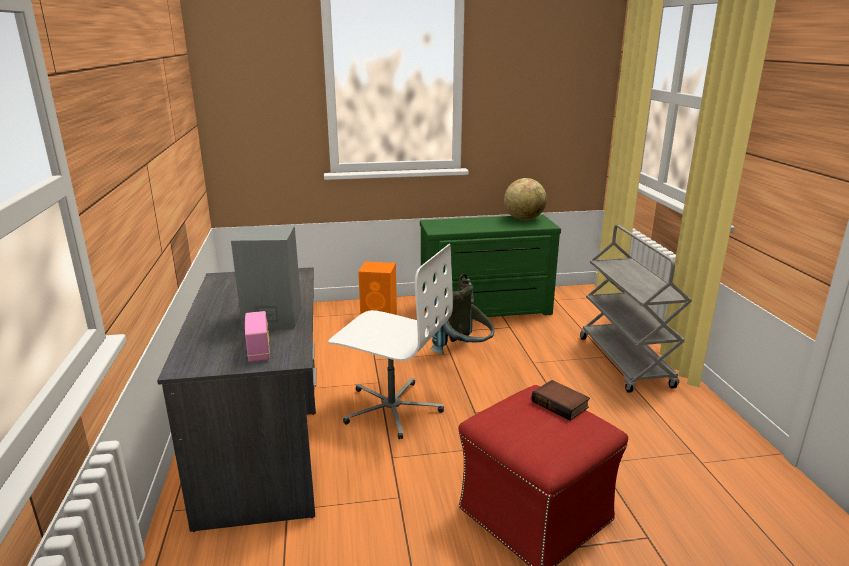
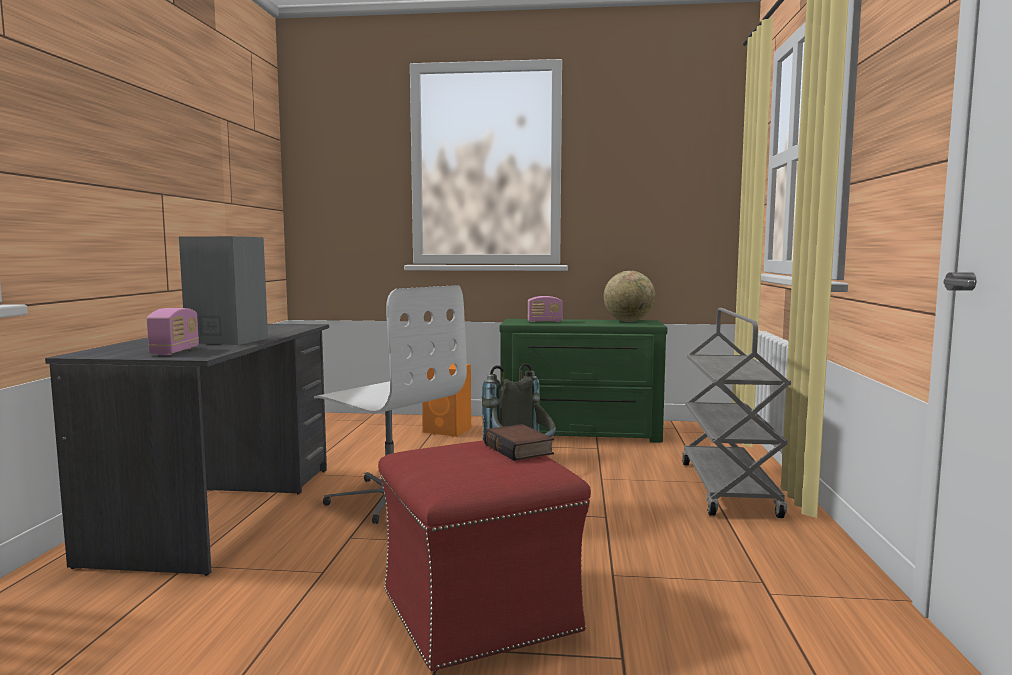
camera: 15 degrees right, 15 degrees down
(459, 225) = (544, 321): none -> radio

